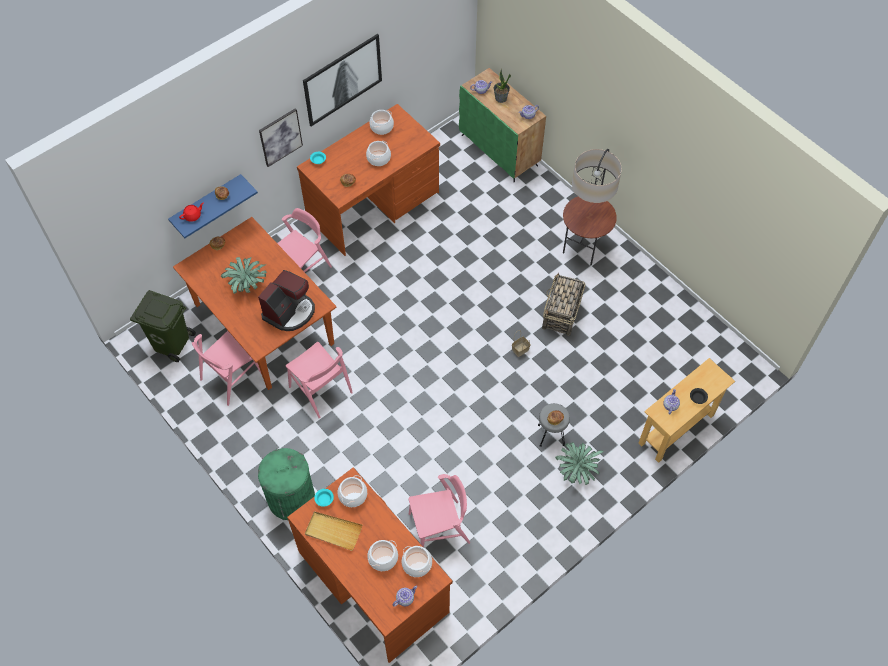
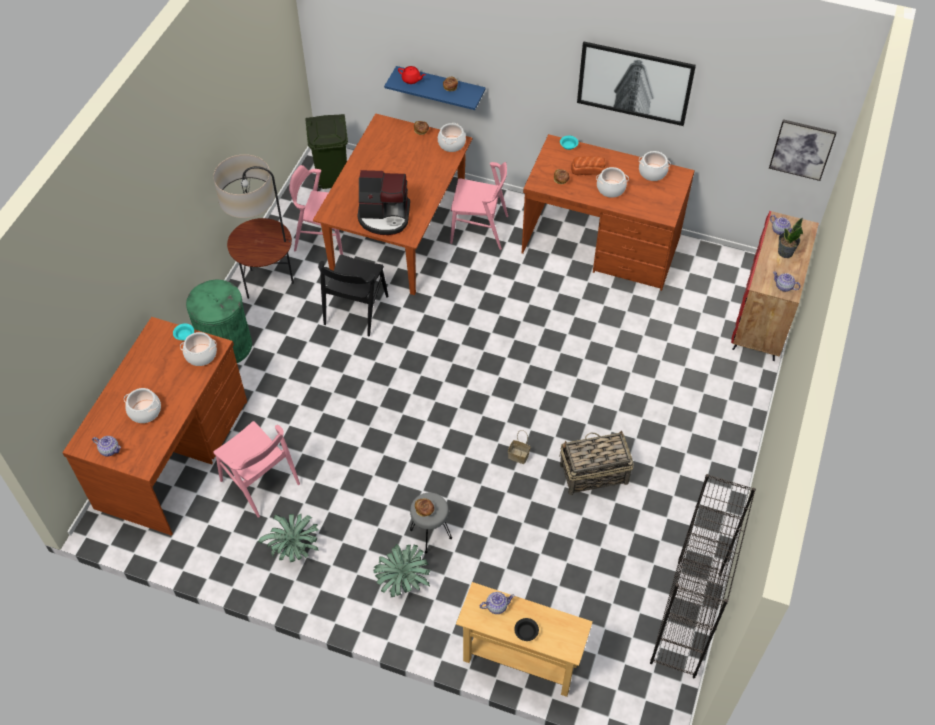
camera: 60 degrees right, 5 degrees down
(246, 283) = (393, 171): potted plant -> potted plant (294, 546)
(280, 137) = (541, 86): picture -> picture (802, 149)
(320, 390) = (355, 310): pink chair -> black chair
(333, 531) = (154, 358): beige tray -> none
(350, 161) = (588, 169): none -> bread
(417, 564) = (152, 442): cooking pot -> cooking pot (451, 144)
(500, 150) = (763, 317): green cabinet -> red cabinet
(583, 247) = (699, 455): floor lamp -> floor lamp (268, 283)
(695, 321) = (686, 619): none -> black bookcase

